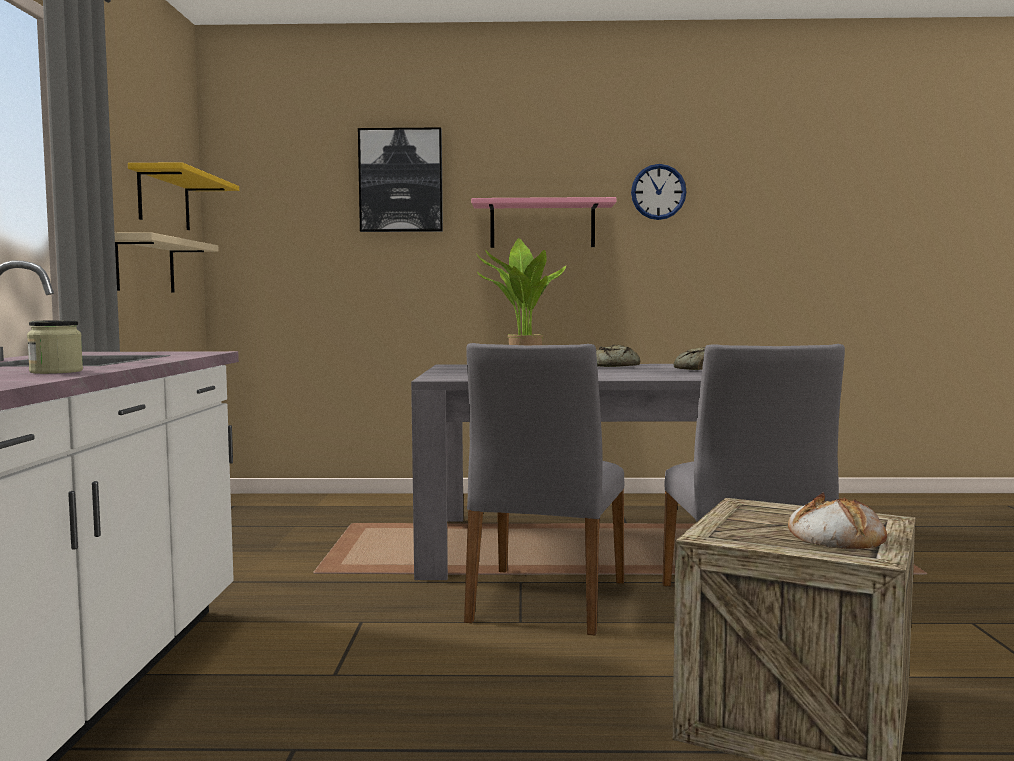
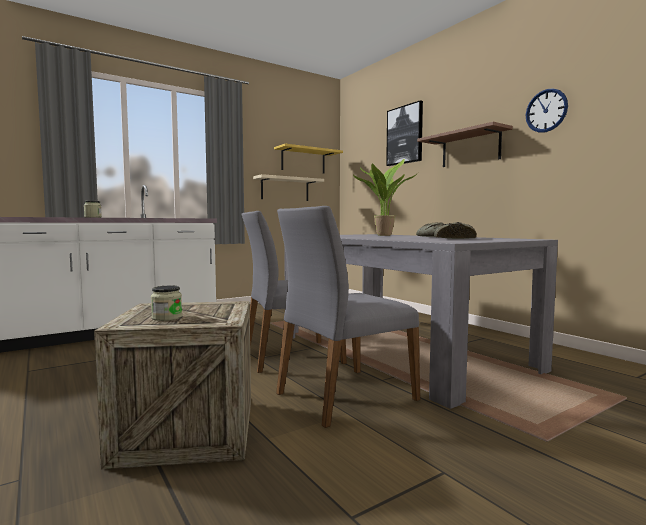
camera: 55 degrees right, 0 degrees up
(542, 225) = (470, 149): pink shelf -> brown shelf
(834, 536) = (167, 317): bread -> jar

